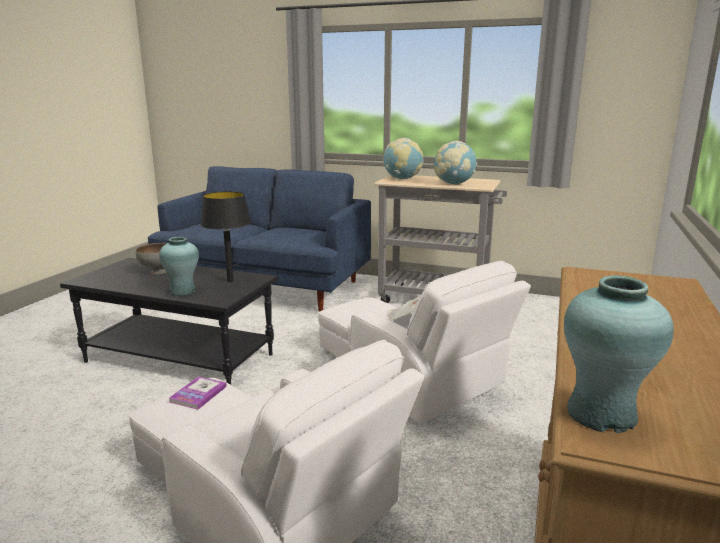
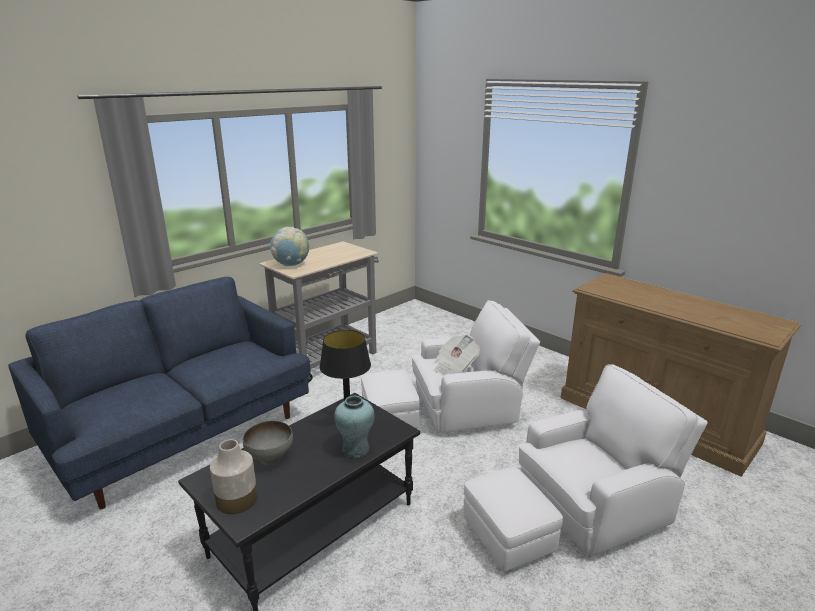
camera: 65 degrees left, 5 degrees up
(107, 273) = (236, 499): none -> beige vase
(198, 394) = (507, 488): book -> none
(454, 184) = (340, 256): globe -> none
(602, 414) = (750, 332): turquoise vase -> none

